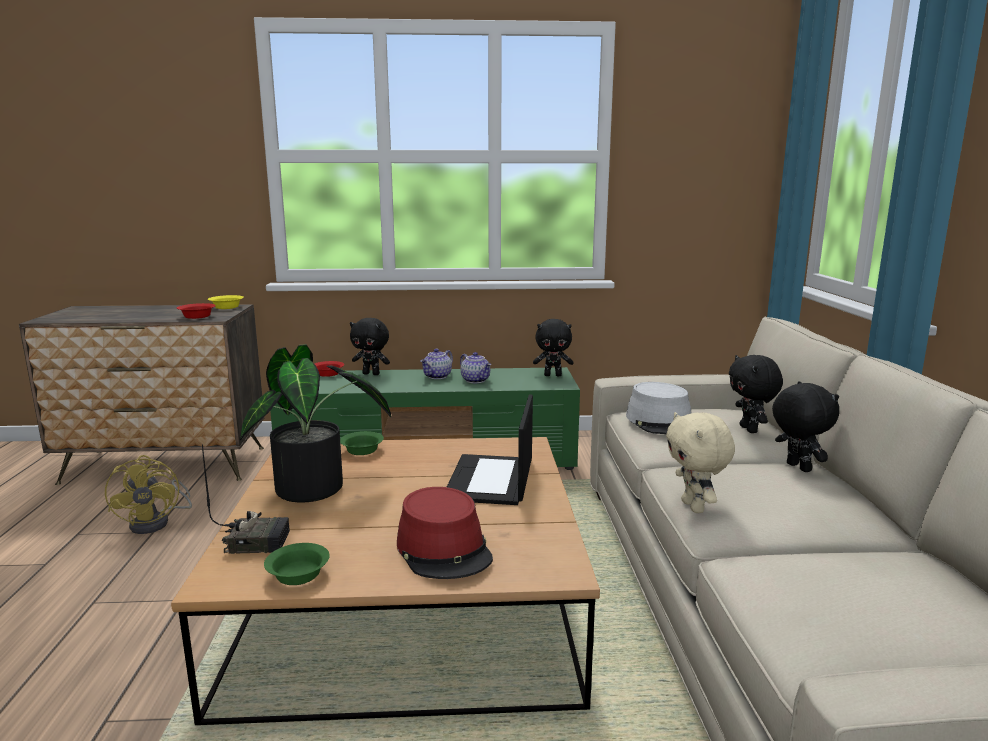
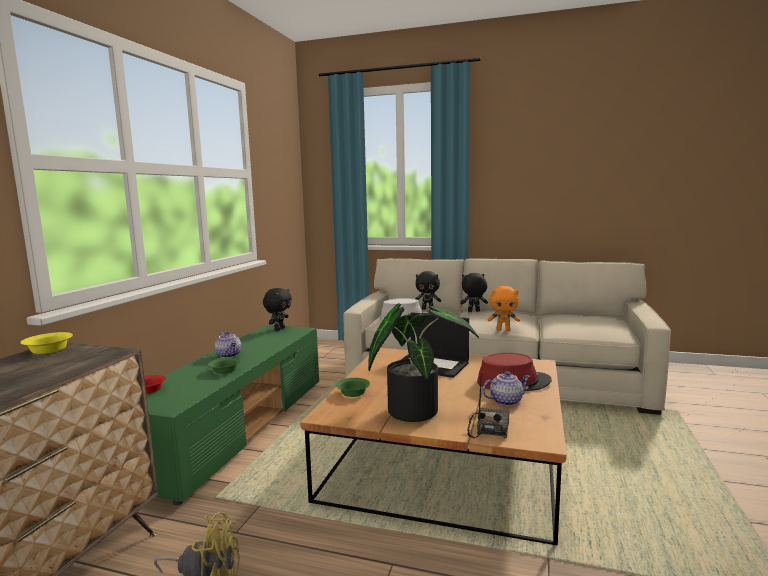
camera: 70 degrees left, 5 degrees down
(198, 316) = (82, 359): red bowl -> none
(299, 574) = (536, 416): green bowl -> green bowl (224, 370)
(371, 374) = (180, 374): black plush toy -> none
(476, 380) = (258, 346): teapot -> teapot (506, 401)
(694, 507) = (503, 330): beige plush toy -> orange plush toy

